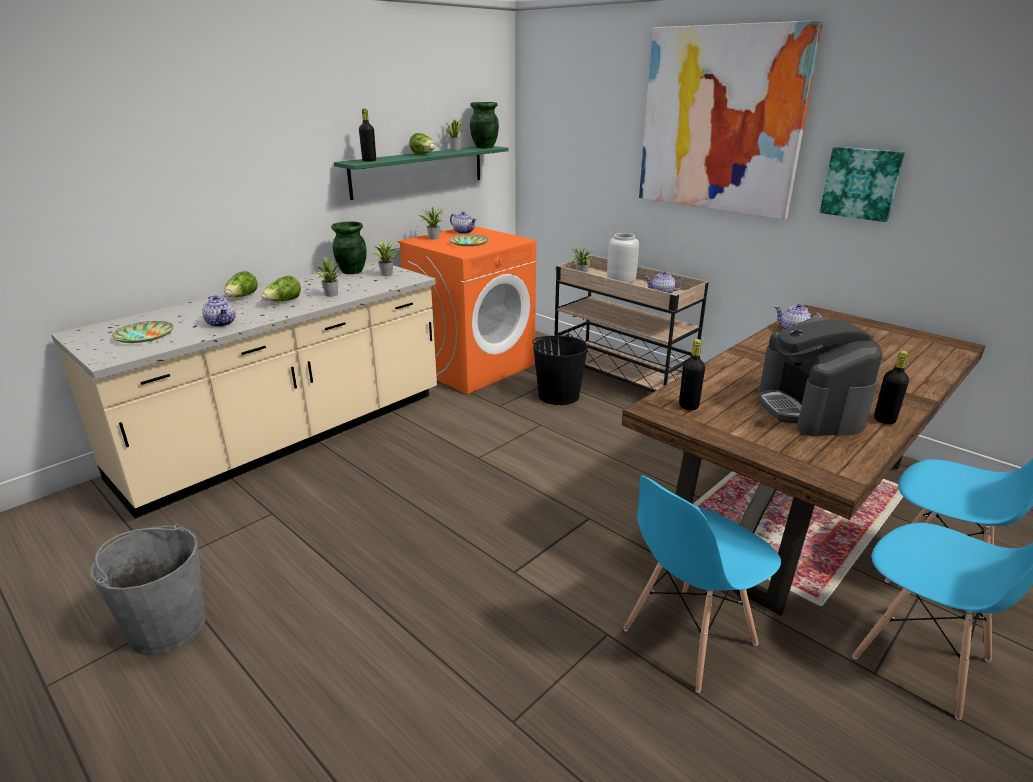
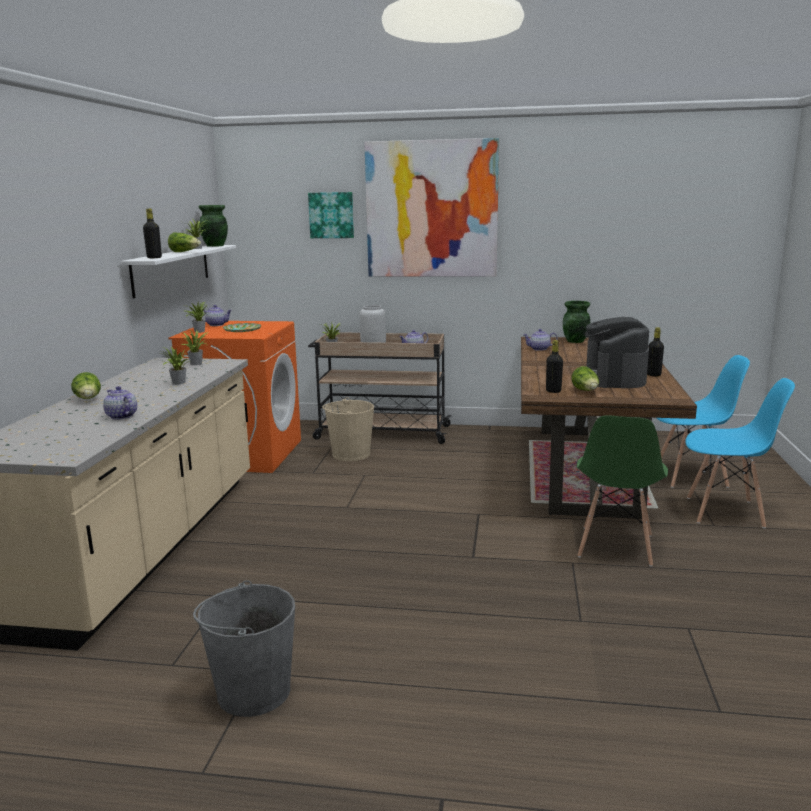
camera: 35 degrees left, 10 degrees down
(144, 336) = (59, 438): plate -> none
(221, 323) = (121, 416): teapot -> teapot turned 150 degrees counterclockwise
(283, 302) = (143, 394): lettuce -> lettuce (586, 391)
(351, 271) = (155, 367): green vase -> green vase (575, 341)
(418, 171) = (172, 269): green shelf -> white shelf
(558, 395) = (350, 454): black bucket -> beige bucket
(688, 637) = (615, 546): blue chair -> green chair
(810, 408) = (613, 378): coffee machine -> coffee machine turned 45 degrees clockwise
(861, 183) = (544, 244): picture -> picture (331, 215)

